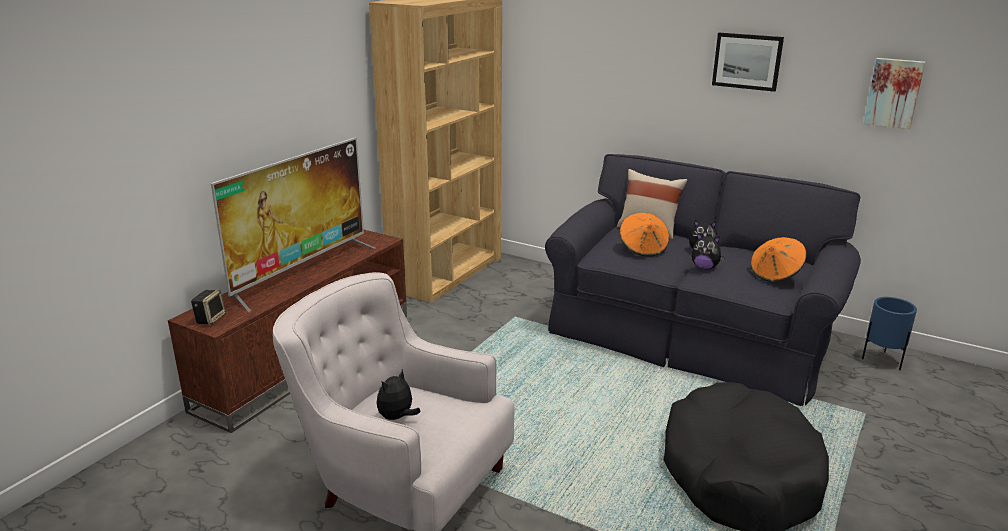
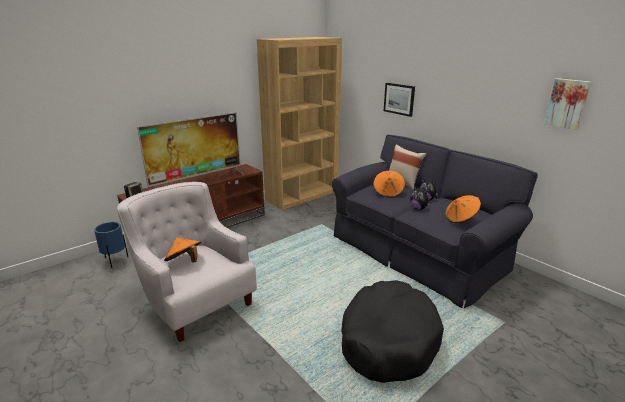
camera: 20 degrees right, 0 degrees up
(397, 417) = (184, 262): plush toy -> orange hat
(747, 61) = (473, 79): picture -> picture (399, 99)
(882, 360) = (543, 291): blue planter -> blue planter (115, 261)

